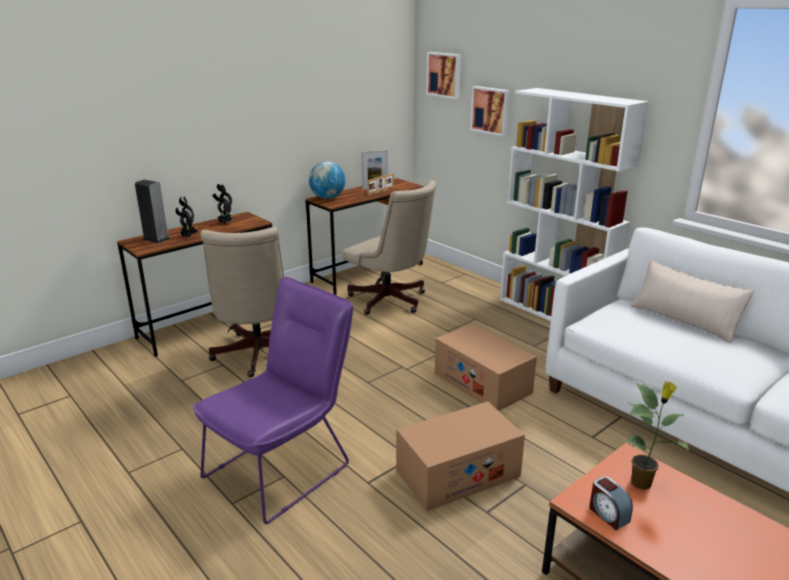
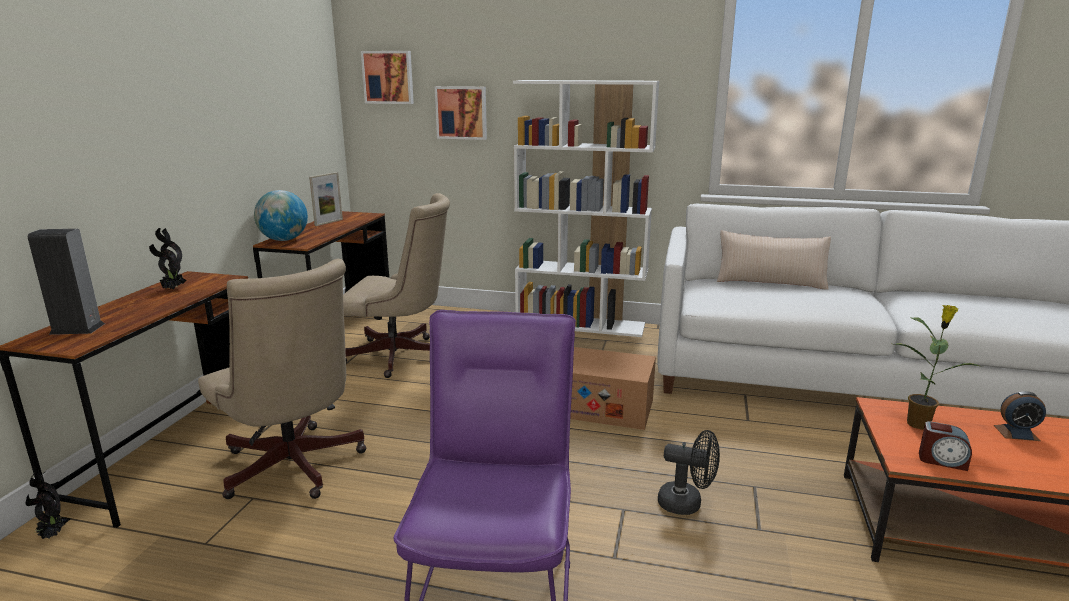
camera: 35 degrees left, 5 degrees down
(188, 237) = (135, 315): potted plant -> potted plant (53, 535)
(381, 191) = (343, 225): picture frame -> none
(457, 473) = (687, 504): cardboard box -> black fan
(726, 528) = (1016, 433): none -> alarm clock

